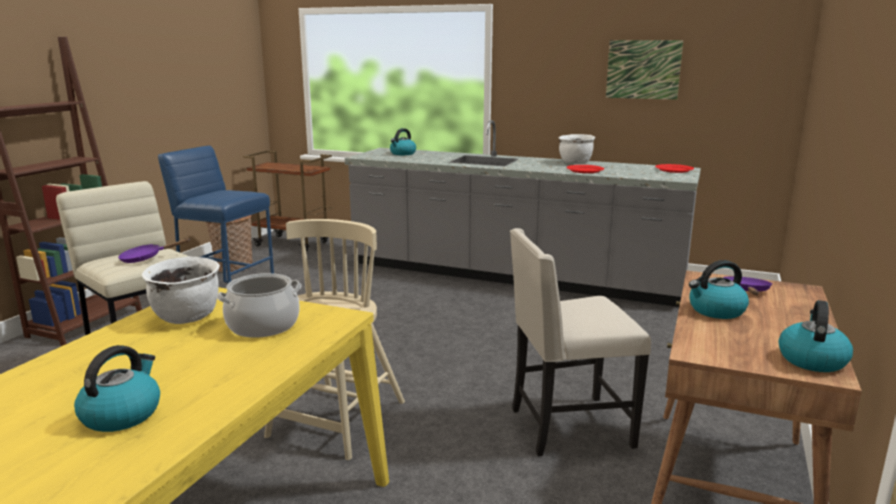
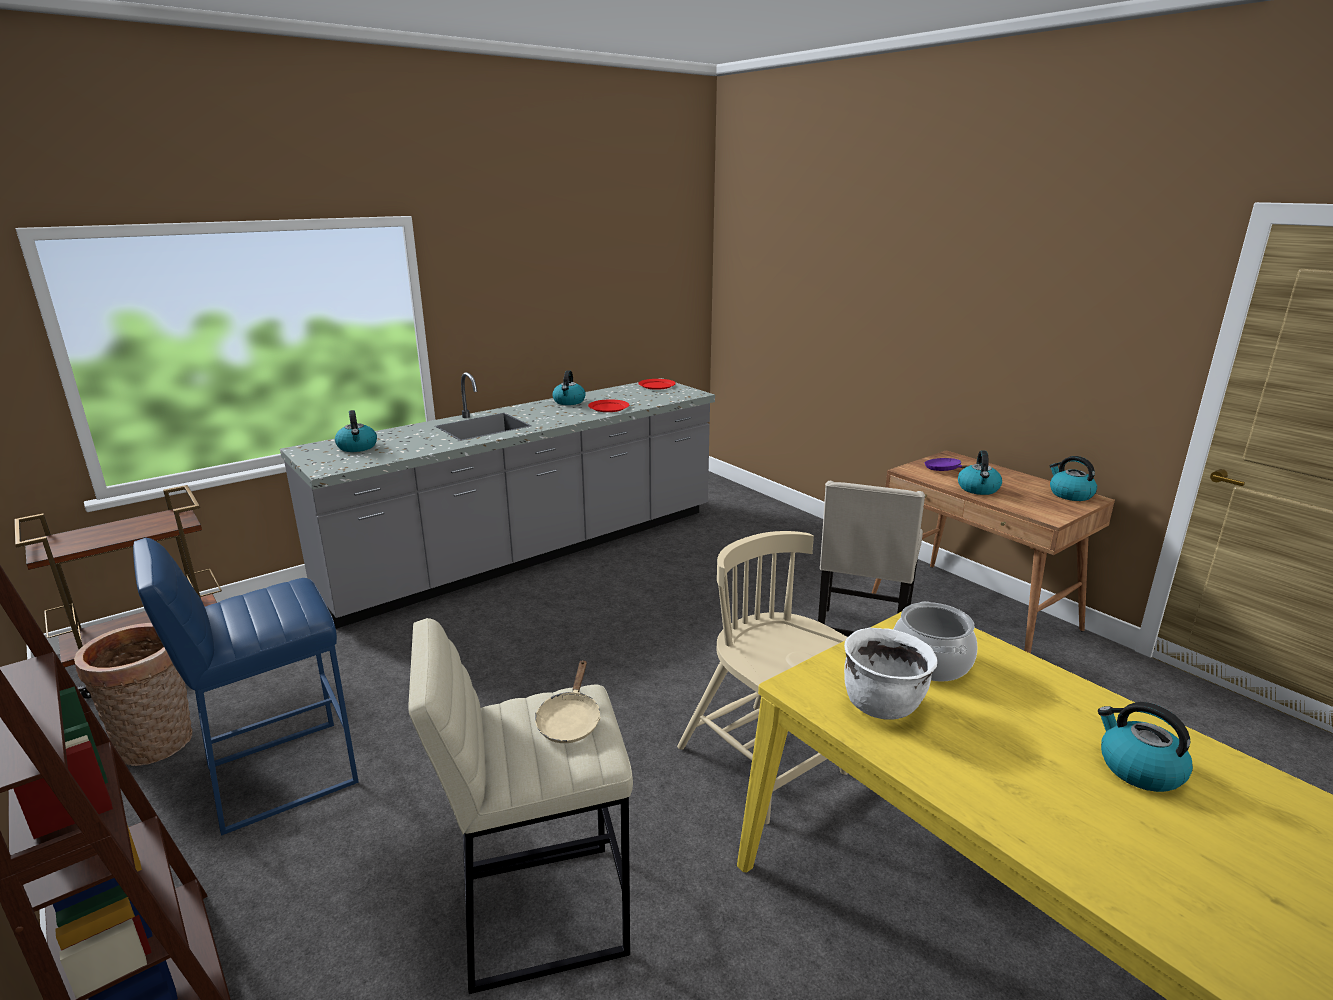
camera: 60 degrees left, 5 degrees up
(145, 258) = (570, 721): purple frying pan -> beige frying pan
(575, 163) = (569, 402): white cooking pot -> kettle
(643, 69) = (590, 286): picture -> none

